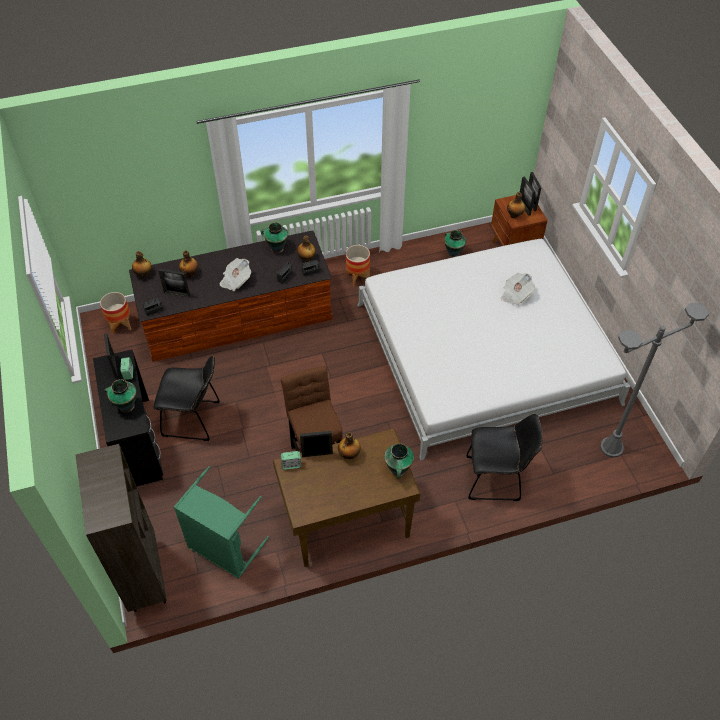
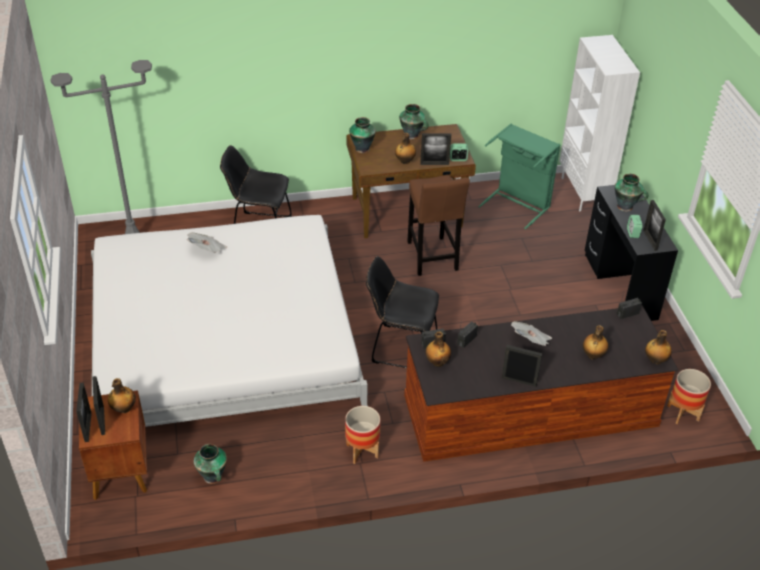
camera: 175 degrees left, 10 degrees down
(144, 577) = (583, 193): brown bookcase -> white bookcase
(177, 294) = (604, 331): picture frame -> picture frame (519, 381)
(194, 419) = (563, 301): black chair -> black chair (400, 347)
(276, 248) = (479, 381): vase -> vase (412, 135)
(515, 295) = (173, 322): newspaper -> newspaper (208, 250)

